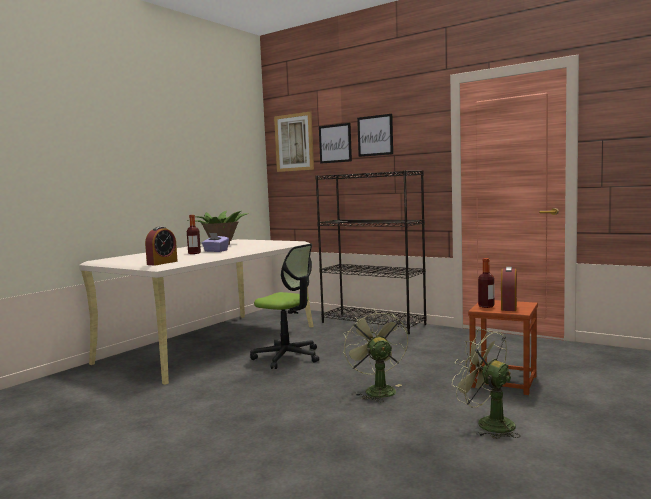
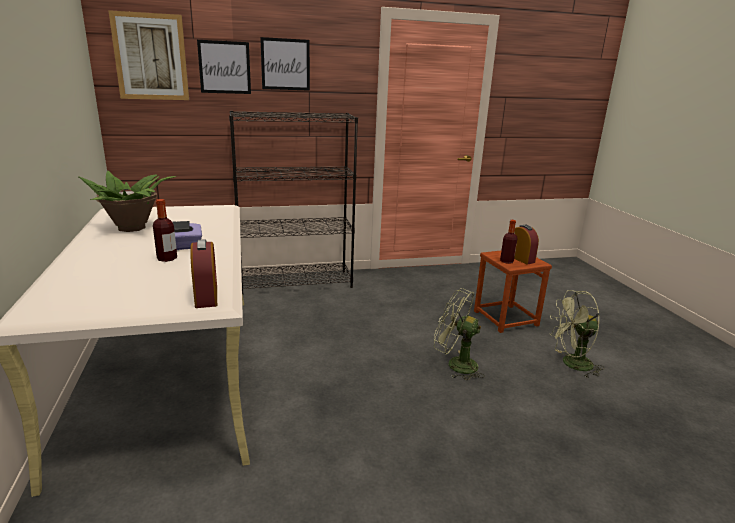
camera: 50 degrees left, 15 degrees up
(287, 357) = (304, 357): office chair -> none

